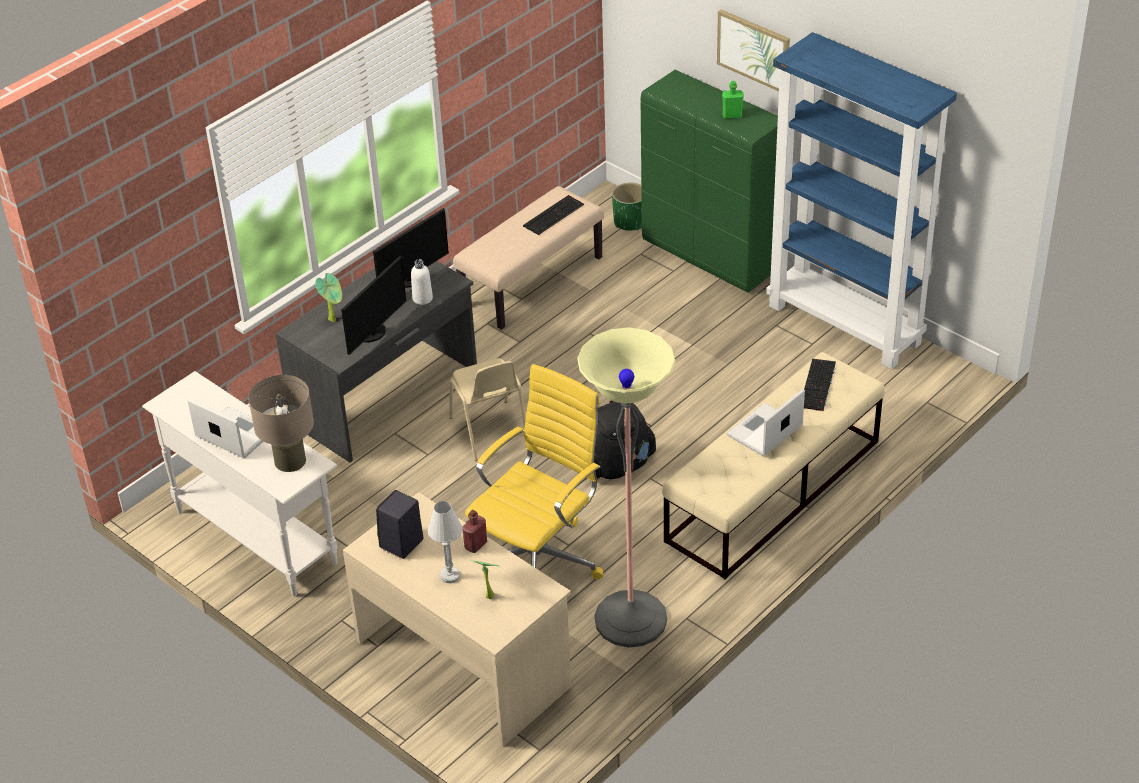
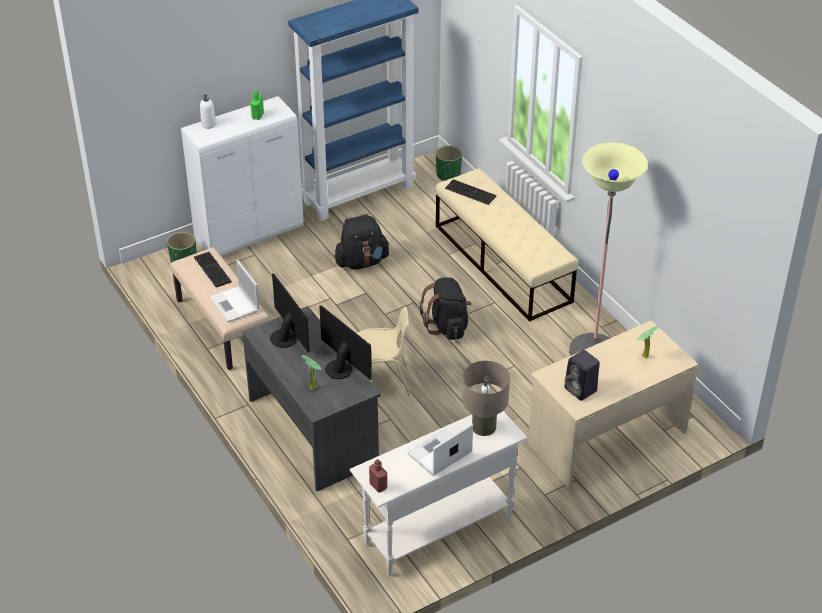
camera: 75 degrees left, 0 degrees up
(422, 298) = (314, 335): white bottle -> white bottle (208, 124)
(450, 576) = (620, 371): white table lamp -> none
(475, 545) = (594, 354): red bottle -> red bottle (378, 486)
(539, 560) = (524, 382): yellow office chair -> none
(706, 361) = (362, 262): none -> black backpack
(710, 257) = (250, 234): green cabinet -> white cabinet
(754, 50) = (241, 67): picture -> none
(764, 431) = (504, 224): laptop -> laptop (235, 304)
(941, 396) = (448, 174): none -> green planter

